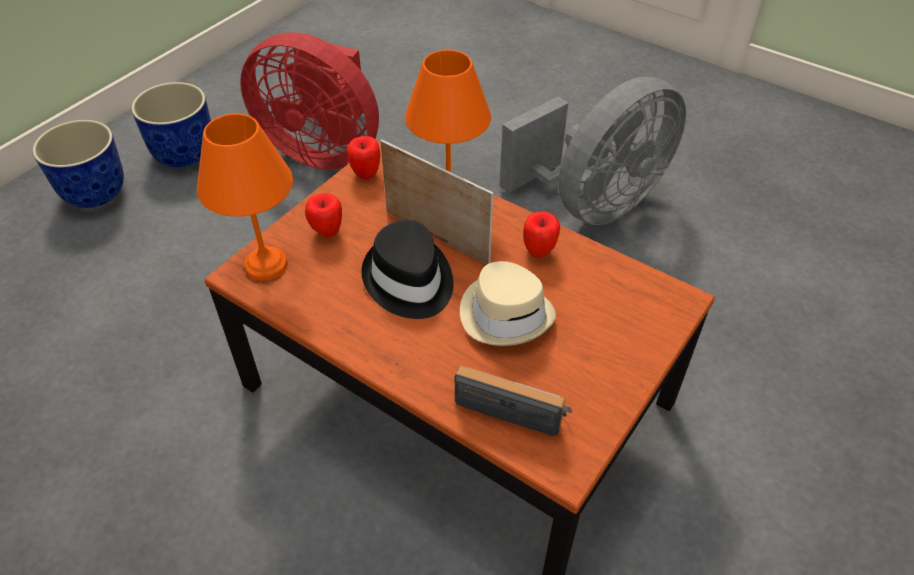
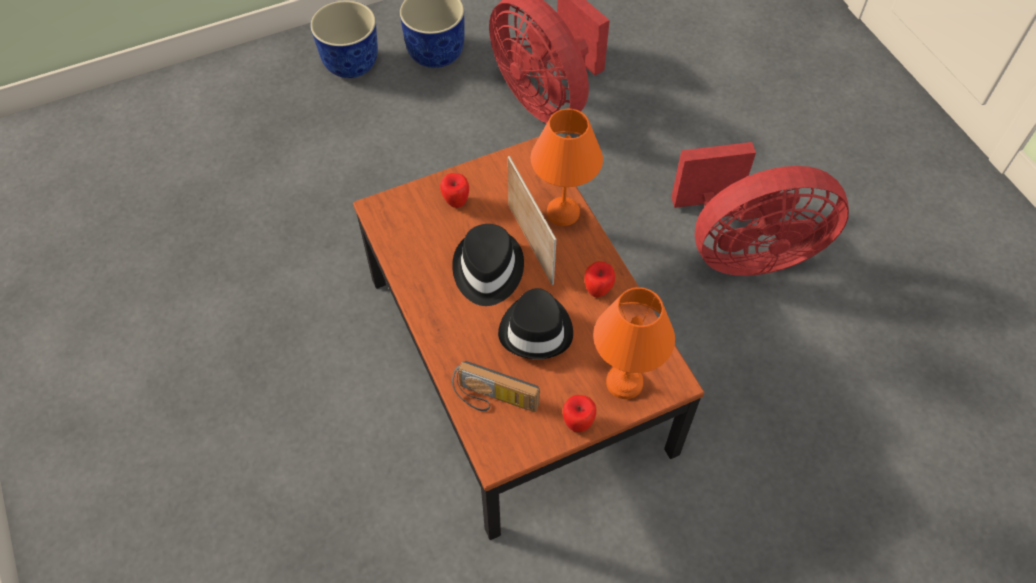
camera: 30 degrees right, 10 degrees up
(267, 266) = (399, 212): orange table lamp -> orange table lamp (624, 384)
(366, 174) = (515, 163): apple -> apple (578, 423)
(505, 314) = (537, 329): beige hat -> black hat
(514, 407) = (493, 400): radio -> radio turned 150 degrees clockwise
(593, 204) = (744, 251): grey fan -> red fan

